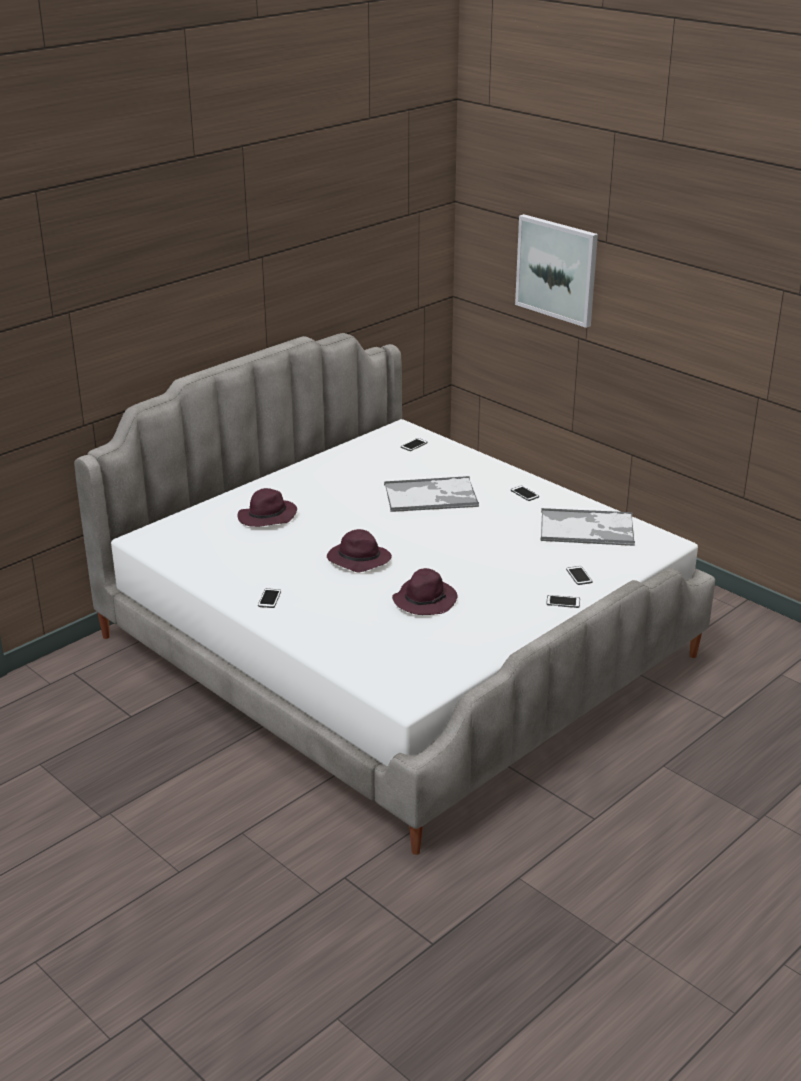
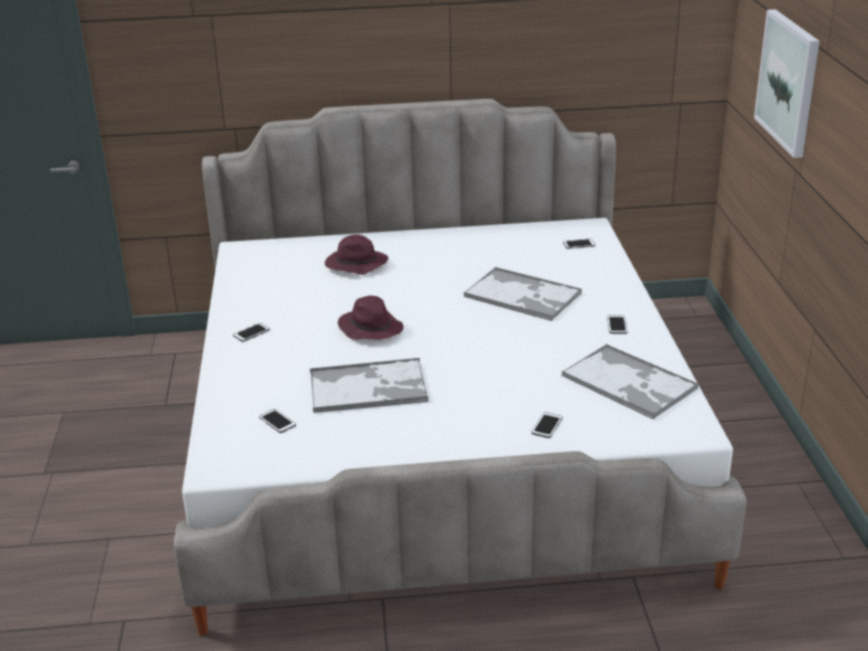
camera: 40 degrees right, 0 degrees up
(425, 600) = (369, 387): purple hat -> tray
(563, 602) = (490, 444): phone -> phone (277, 421)

